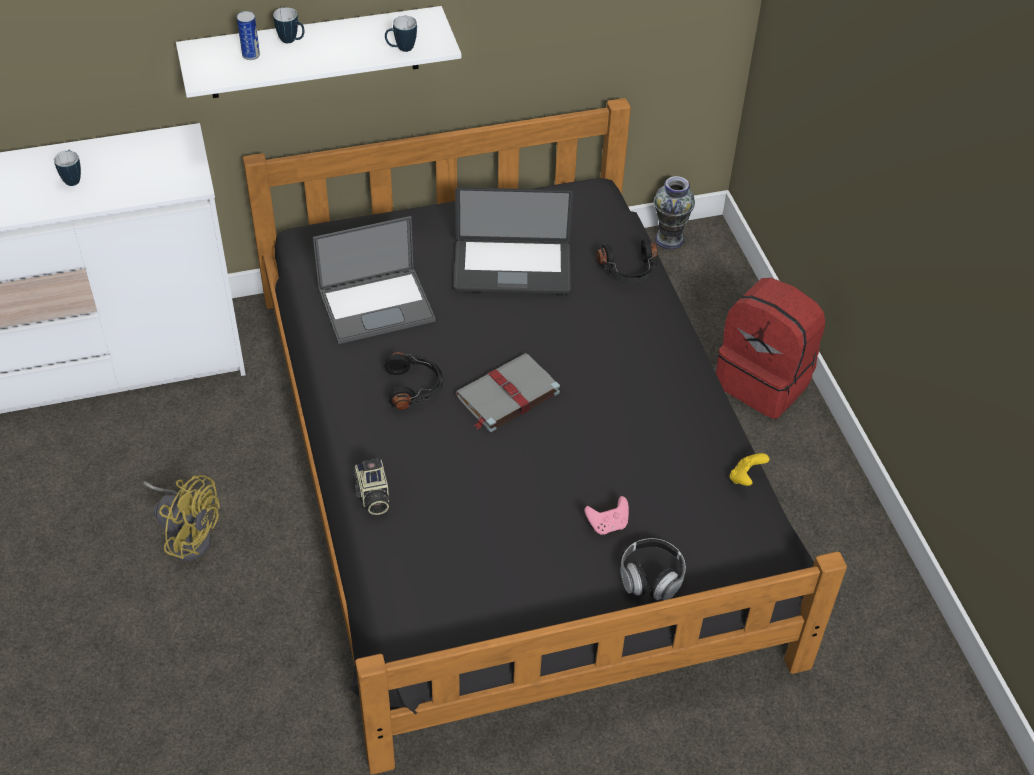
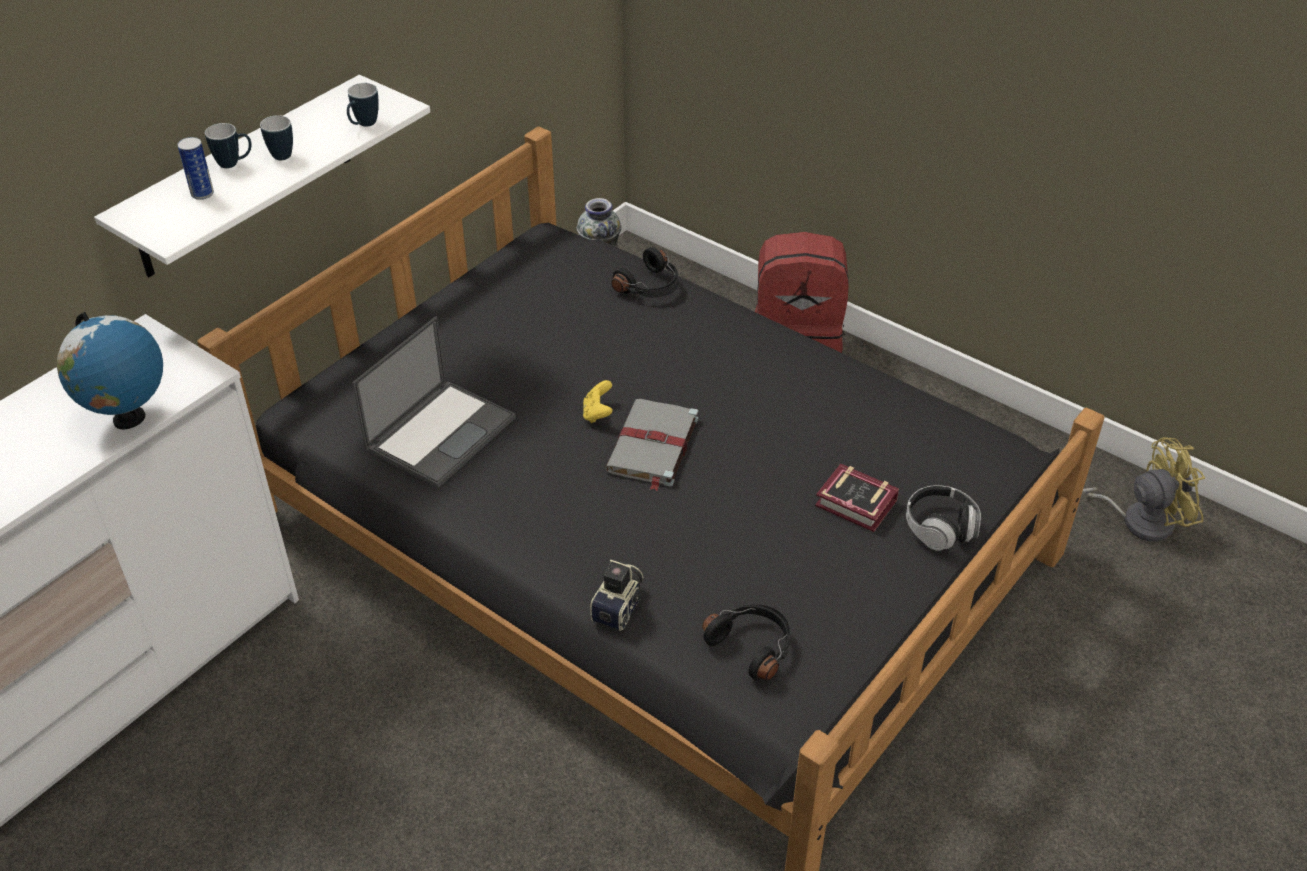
camera: 35 degrees left, 5 degrees down
(73, 178) = (46, 435): mug -> mug (279, 154)
(124, 192) = (129, 419): none -> globe
(187, 535) = (387, 793): yellow fan -> yellow fan (1136, 520)
(372, 496) = (620, 607): camera -> camera turned 105 degrees counterclockwise
(414, 387) = (558, 487): black headphones -> black headphones (752, 646)
(512, 269) = (542, 336): laptop -> none
(607, 524) = (858, 506): pink game controller -> book
(745, 478) = (925, 403): yellow game controller -> yellow game controller (598, 413)

